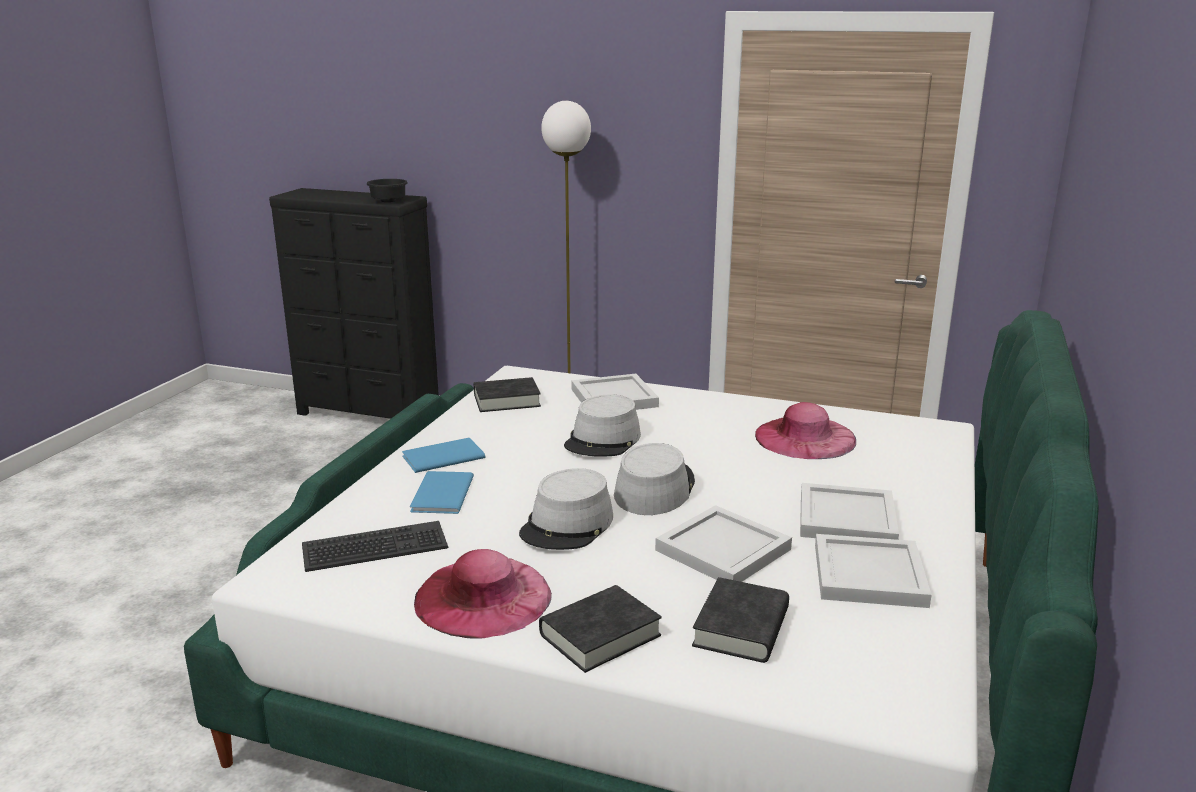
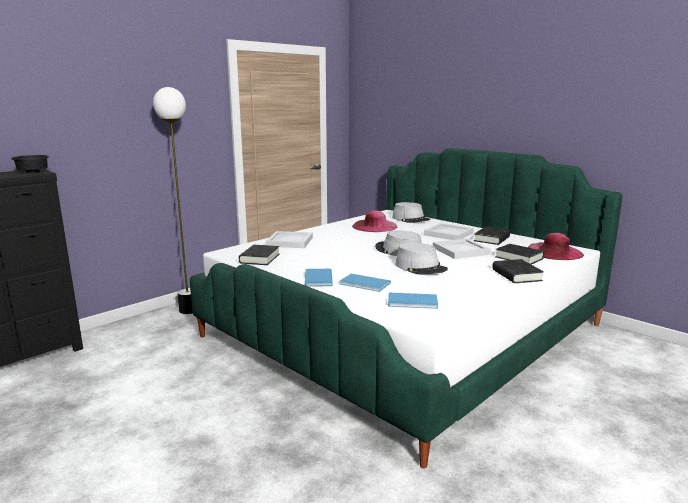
camera: 65 degrees left, 5 degrees down
(375, 548) = (414, 302): keyboard -> blue book
(483, 597) = (477, 288): pink hat -> pink hat (554, 251)
(603, 440) = (338, 250): grey hat -> grey hat (411, 219)
(871, 576) = (491, 239): white tray -> black book

